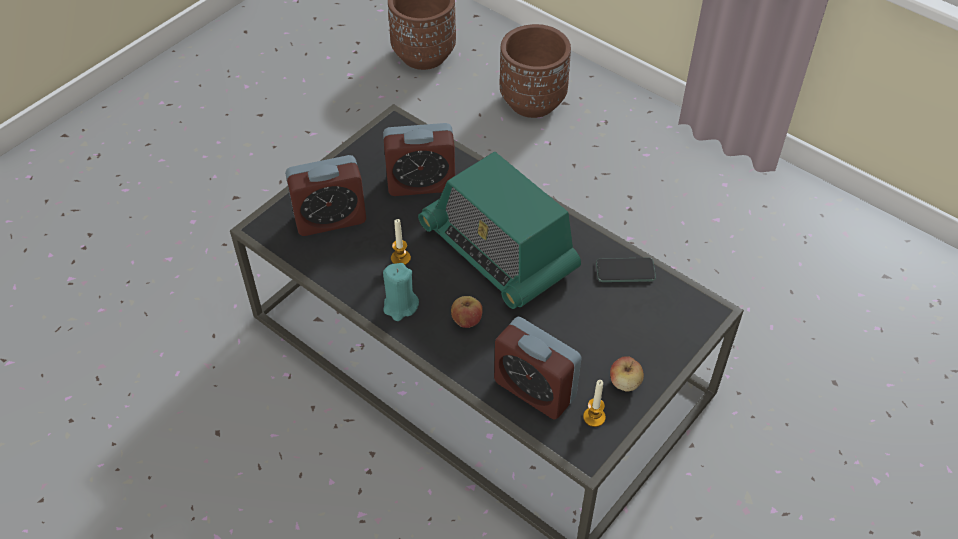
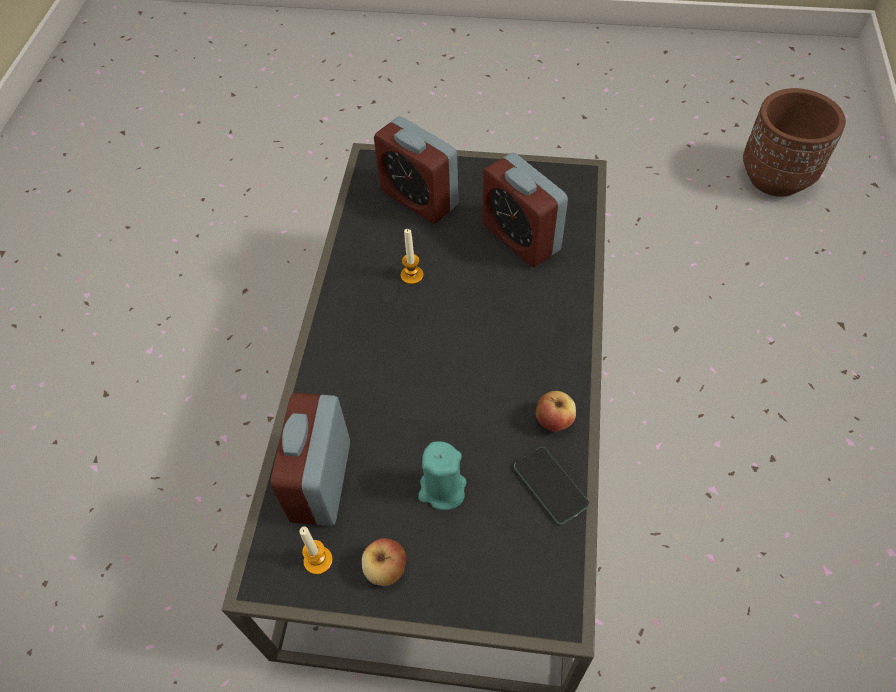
camera: 60 degrees right, 5 degrees up
(400, 306) = (352, 308): turquoise candle -> turquoise candle (442, 489)
(466, 320) = (372, 371): apple -> apple (554, 420)
(499, 250) = (485, 349): radio -> none
(533, 102) = (812, 296): brown planter -> none

